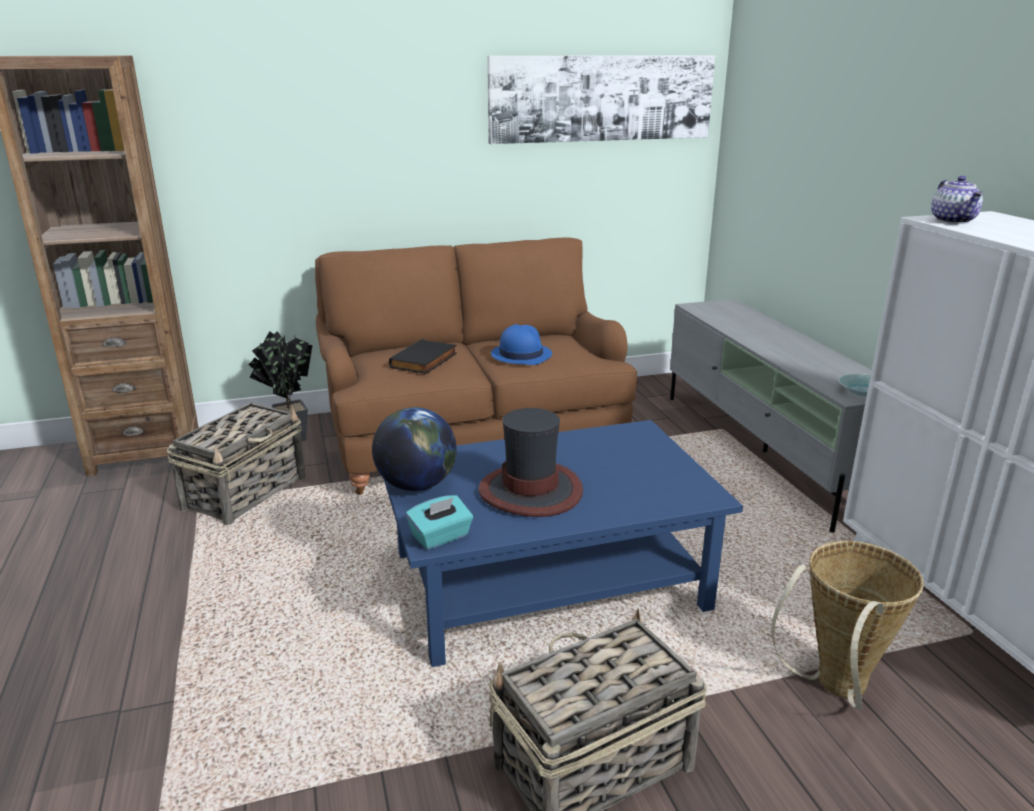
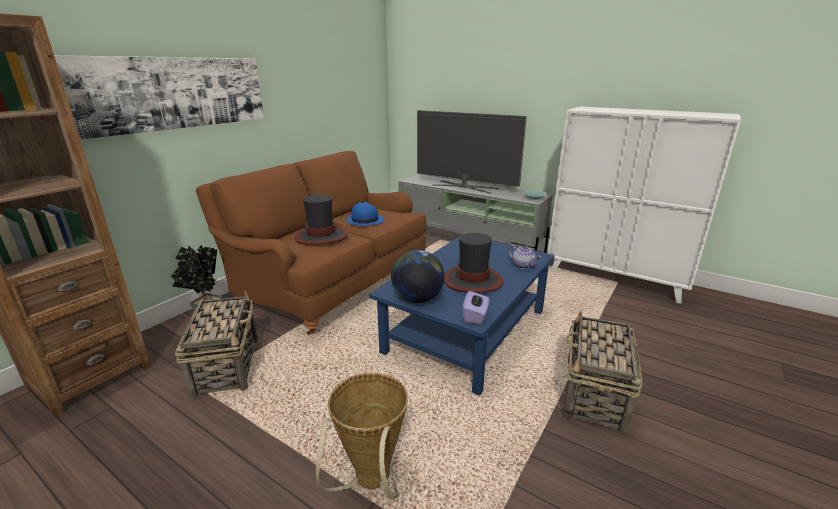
camera: 40 degrees left, 0 degrees up
(425, 361) = (321, 236): black book -> hat
(441, 537) = (475, 316): turquoise tissue box -> purple tissue box
(602, 98) = (339, 68): picture -> picture (174, 93)
(769, 339) = (465, 187): none -> television
(834, 689) = (613, 320): basket -> basket (370, 484)
(954, 221) = (586, 109): teapot -> teapot (523, 265)

